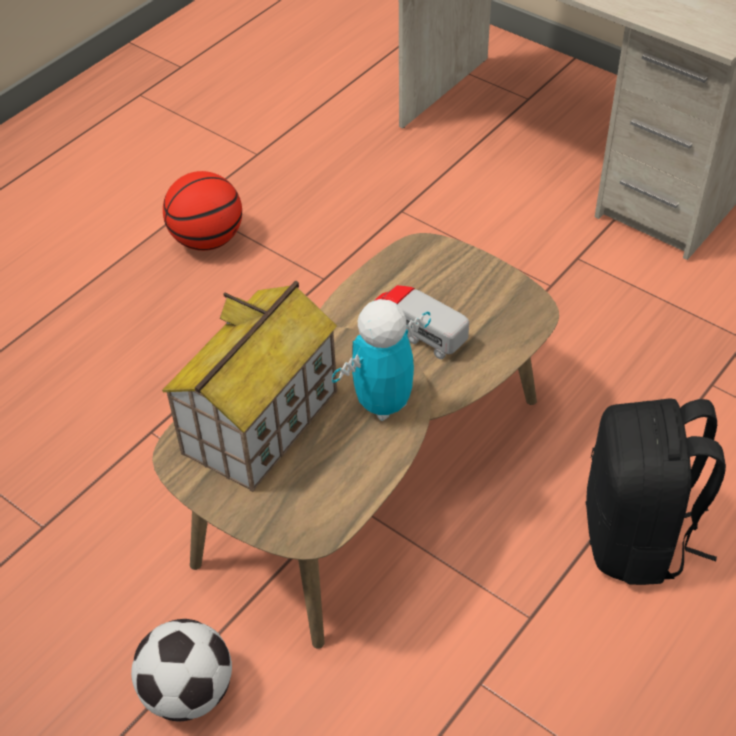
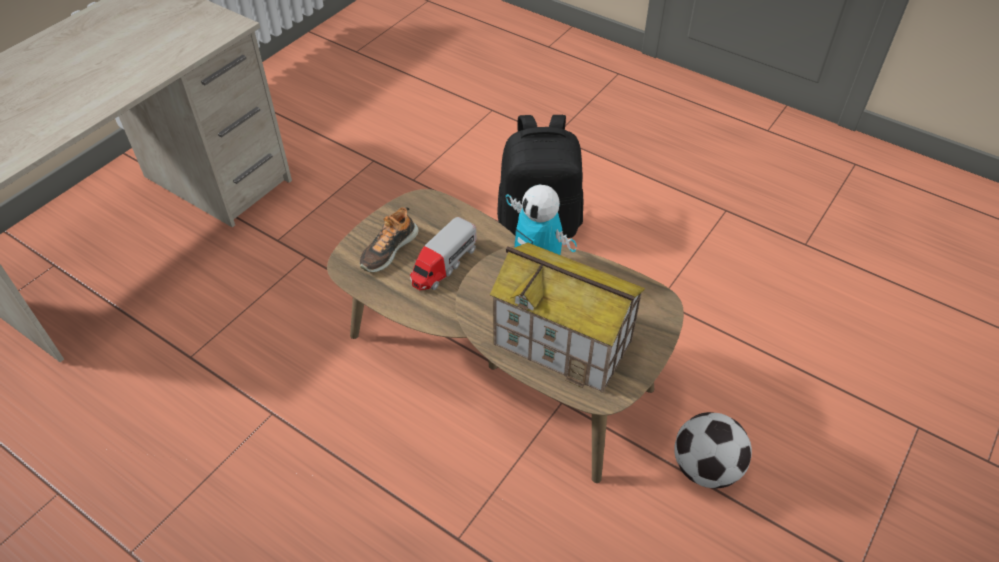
camera: 95 degrees left, 0 degrees up
(207, 240) = (194, 526): basketball -> none
(445, 281) = (388, 250): none -> shoe

